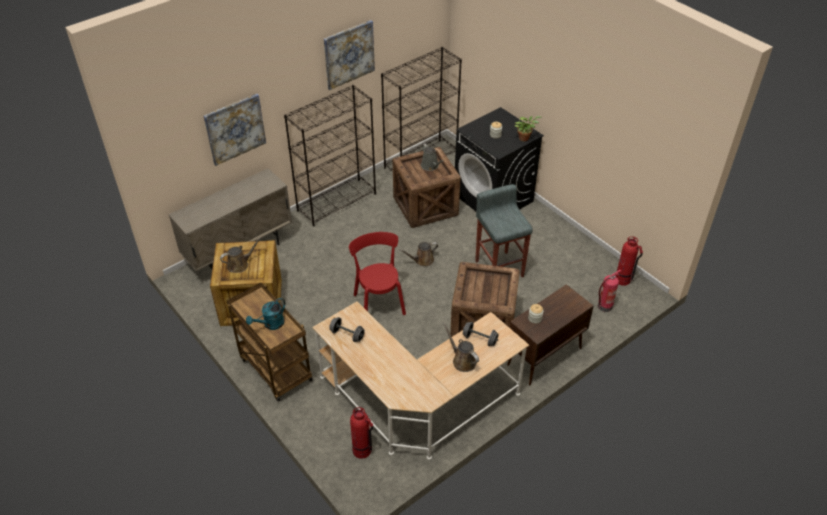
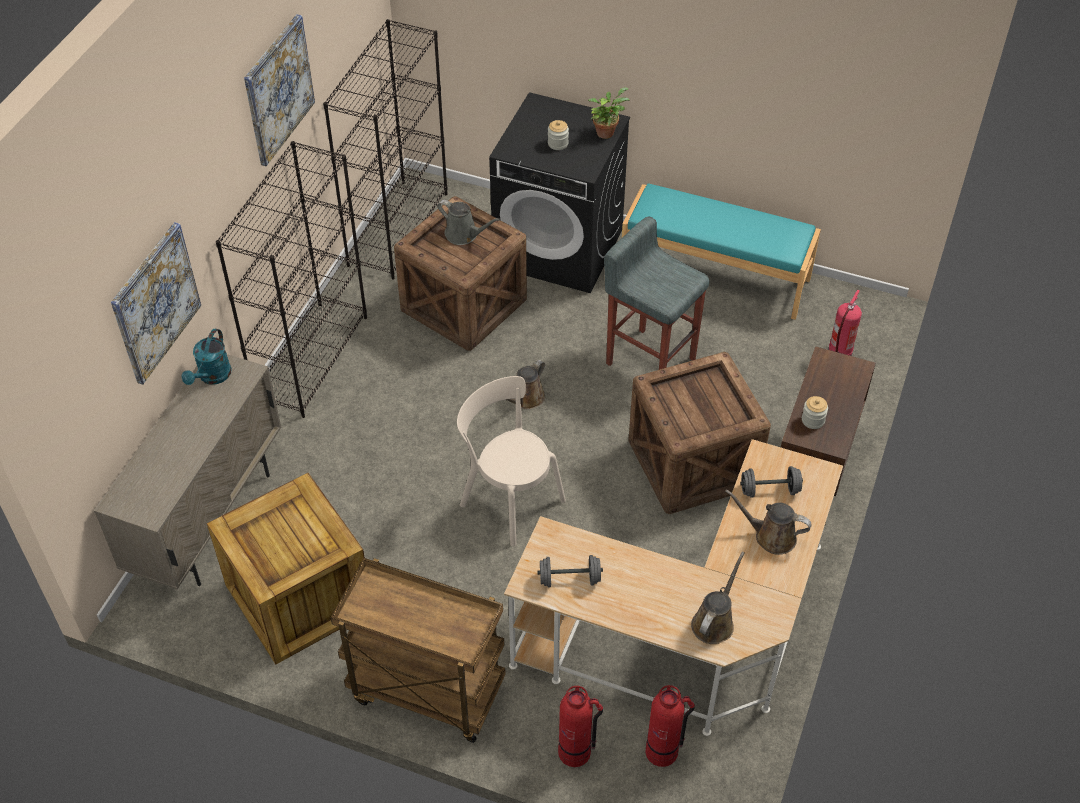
camera: 30 degrees left, 5 degrees up
(240, 265) = (279, 543): brown watering can -> brown watering can (714, 622)
(270, 324) = (434, 622): turquoise watering can -> turquoise watering can (212, 377)
(378, 302) = (509, 499): red chair -> beige chair
(566, 241) = (715, 274): none -> turquoise bench
(622, 280) = (834, 303): fire extinguisher -> fire extinguisher (575, 752)

